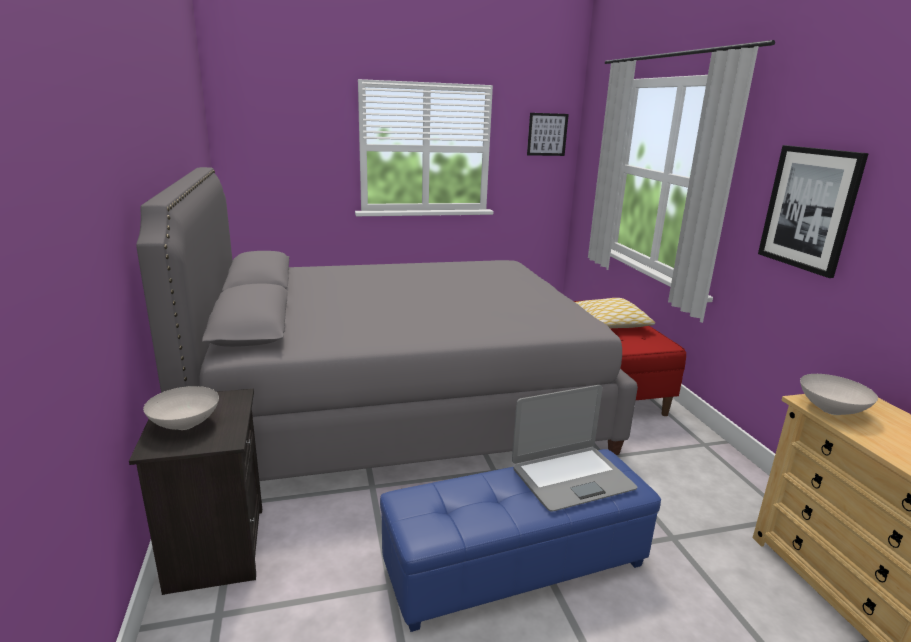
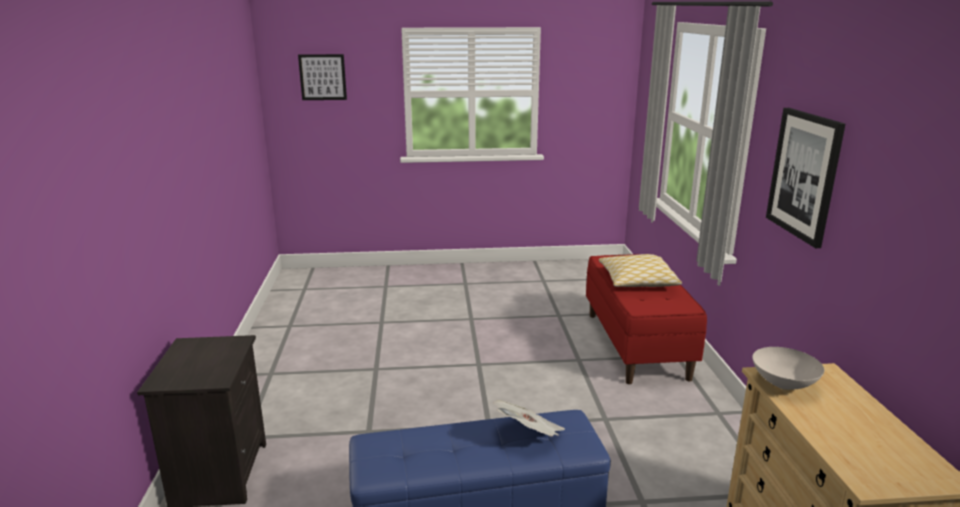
camera: 10 degrees right, 0 degrees up
(185, 425) = (188, 364): white bowl -> none
(399, 404) = (418, 354): grey bed -> none
(547, 134) = (602, 75): picture -> picture (322, 77)
(571, 478) = (530, 434): laptop -> newspaper

